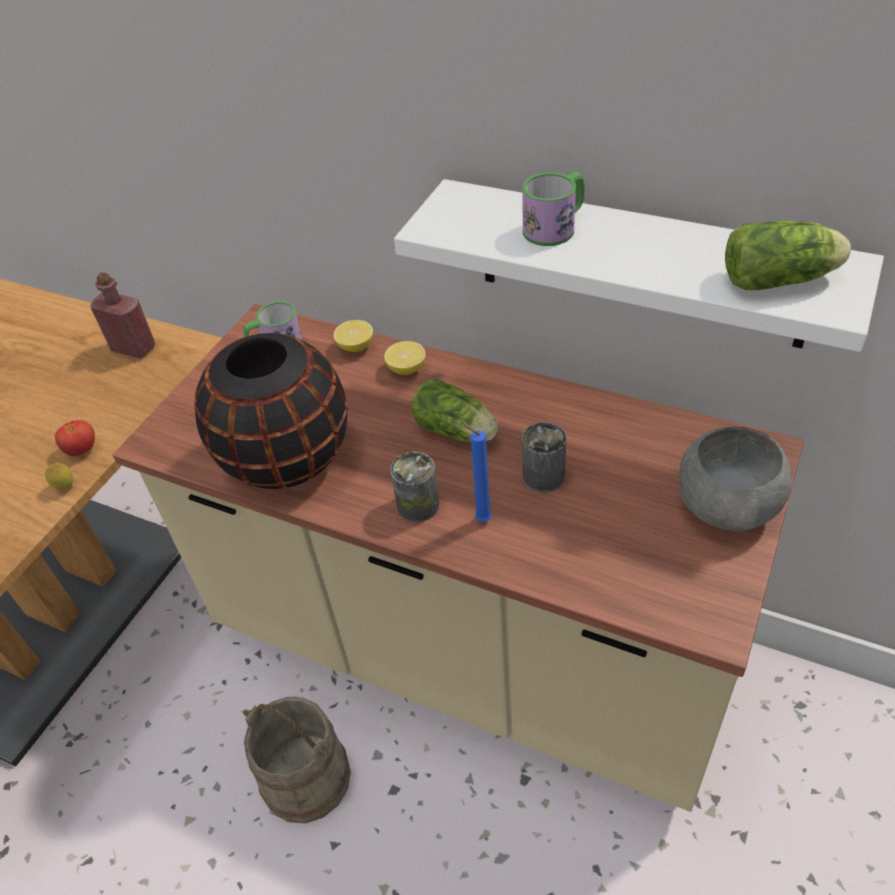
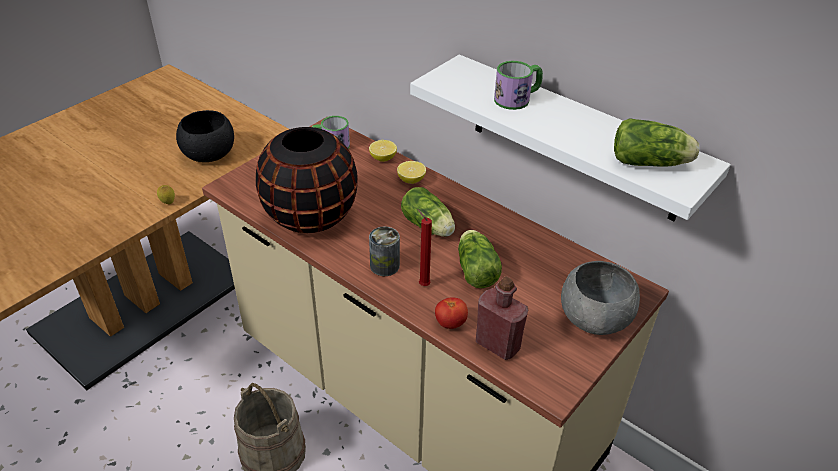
camera: 10 degrees right, 5 degrees down
(82, 449) = (186, 183): tomato -> tomato (450, 323)
(100, 398) = (208, 154): none -> black bowl
(134, 348) = (241, 129): red bottle -> red bottle (497, 344)
(481, 519) = (422, 284): blue candle -> red candle
(543, 476) = (475, 269): can -> lettuce

